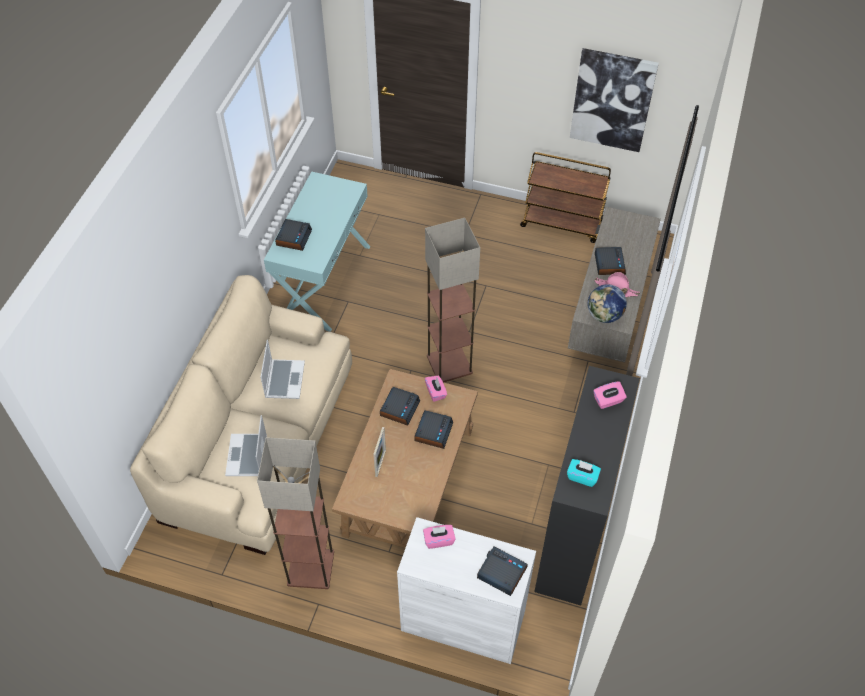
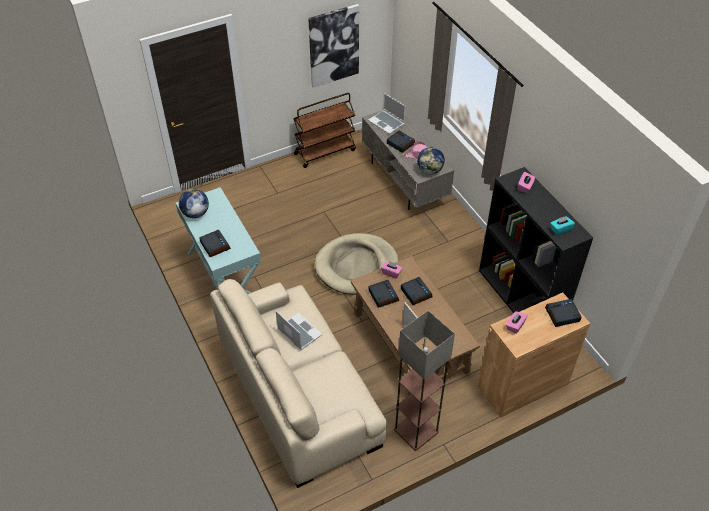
camera: 45 degrees left, 5 degrees down
(247, 456) = (332, 389): laptop -> laptop (387, 123)
(314, 194) = (195, 213): none -> globe
(450, 364) = (356, 266): floor lamp -> beige dog bed
(463, 621) = (522, 385): white cabinet -> brown cabinet

